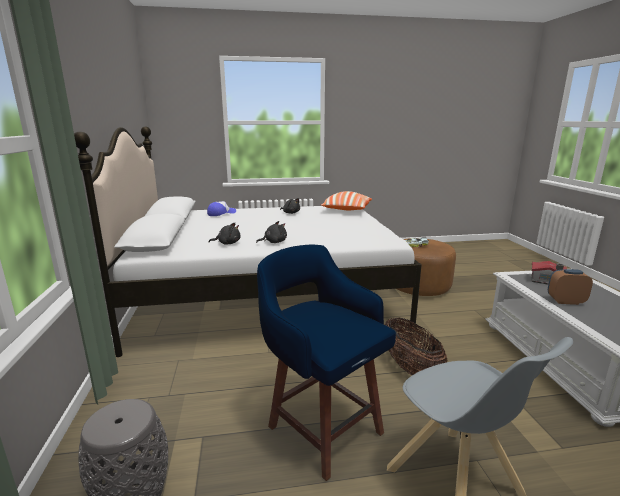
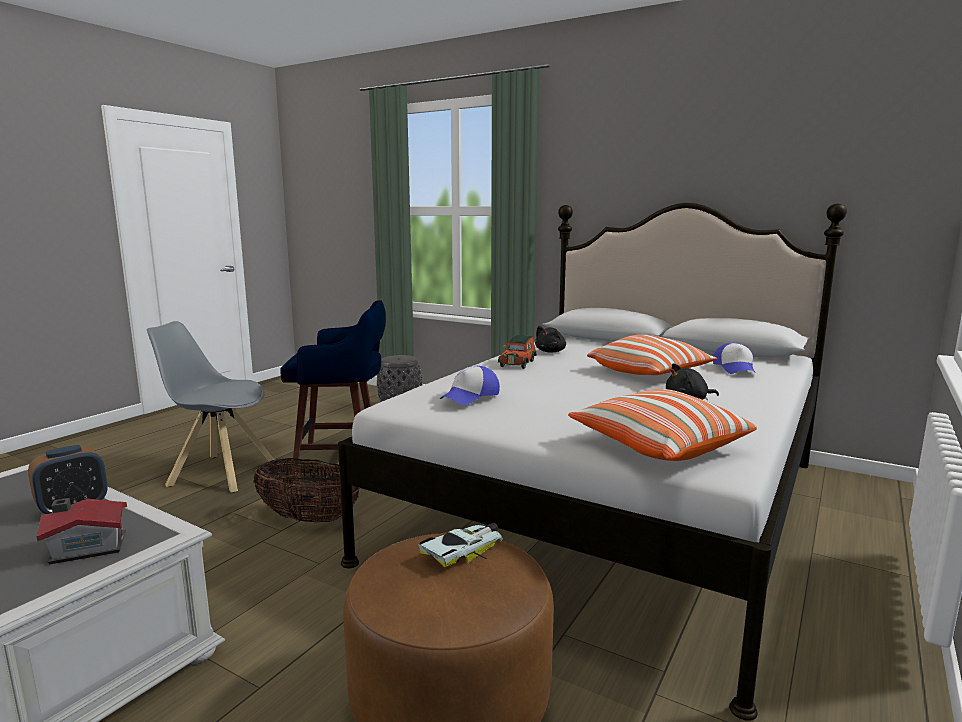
camera: 130 degrees right, 5 degrees down
(253, 221) = (650, 374): none -> pillow
(274, 242) = (518, 363): black plush toy -> toy car
(357, 231) = (470, 396): none -> cap

